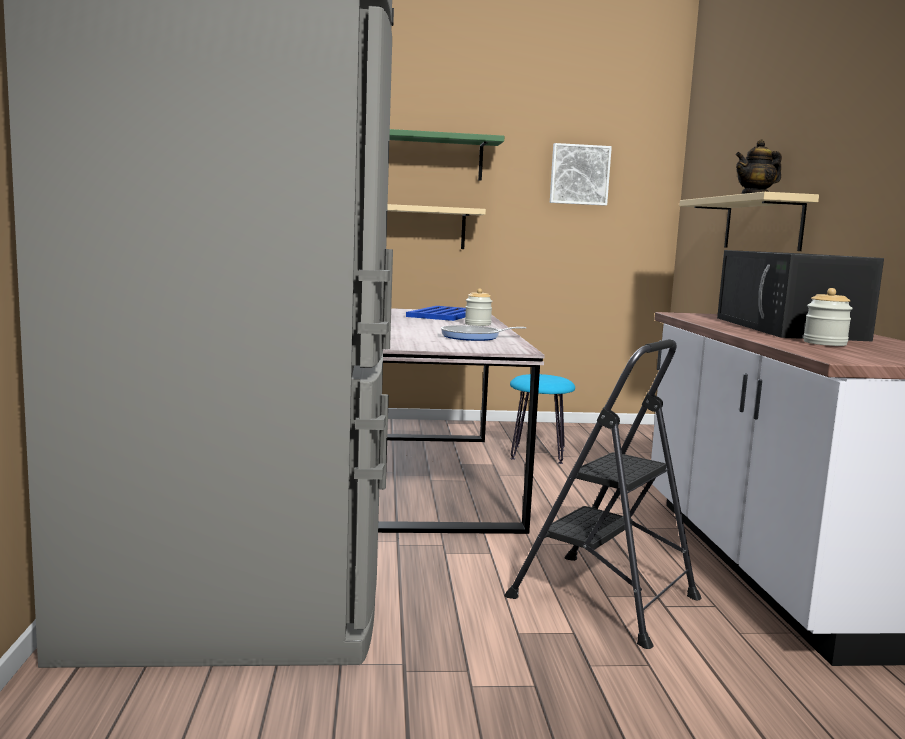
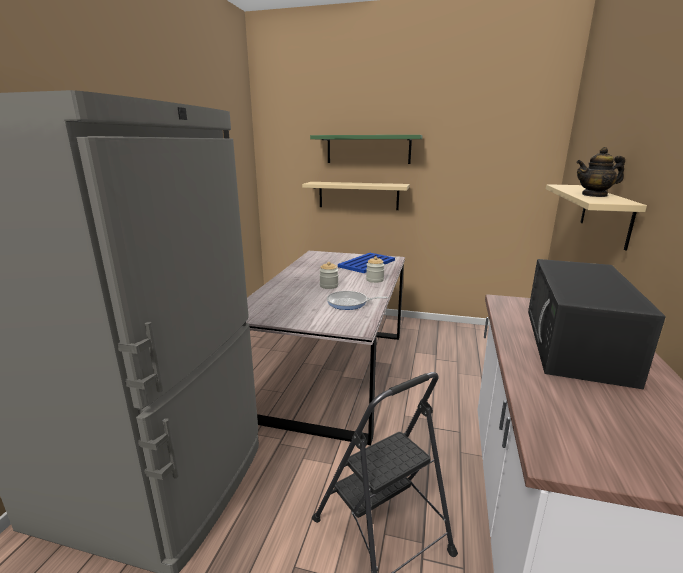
camera: 20 degrees right, 10 degrees up
(538, 454) = (427, 356): turquoise stool -> none
(579, 174) = (482, 157): picture -> none
(824, 343) = (579, 396): jar -> jar (329, 286)

